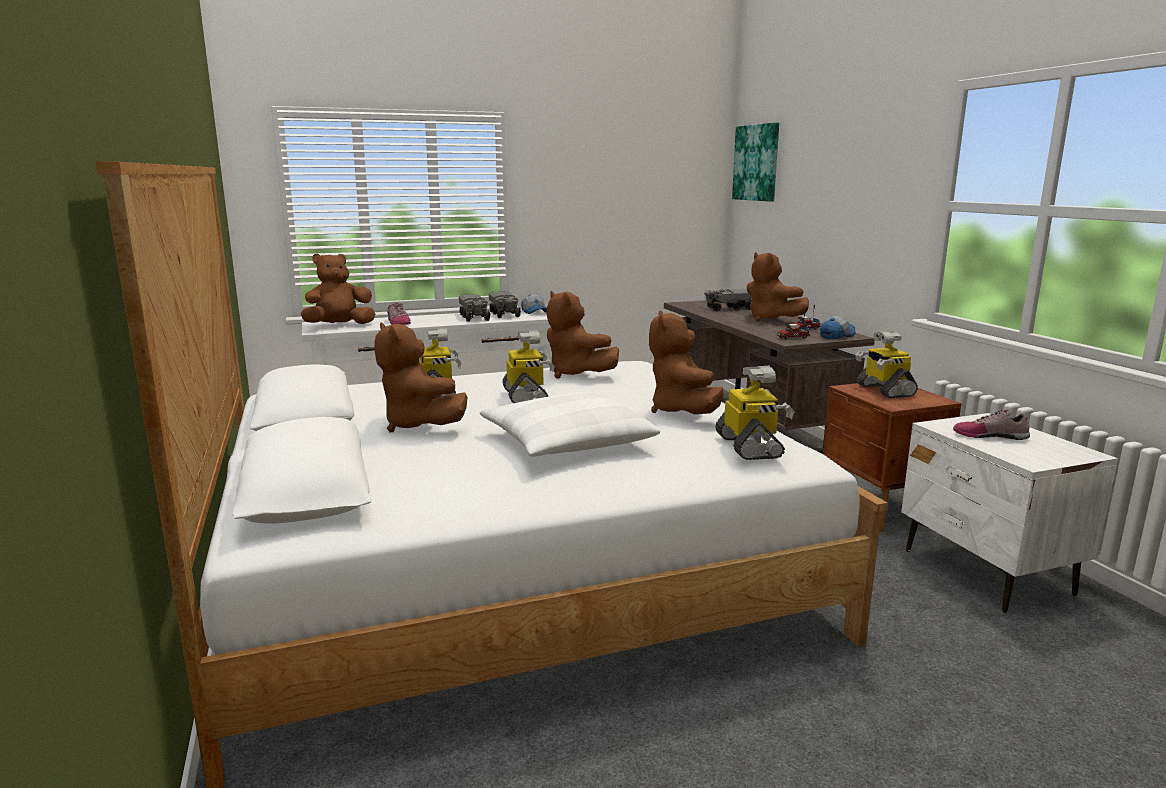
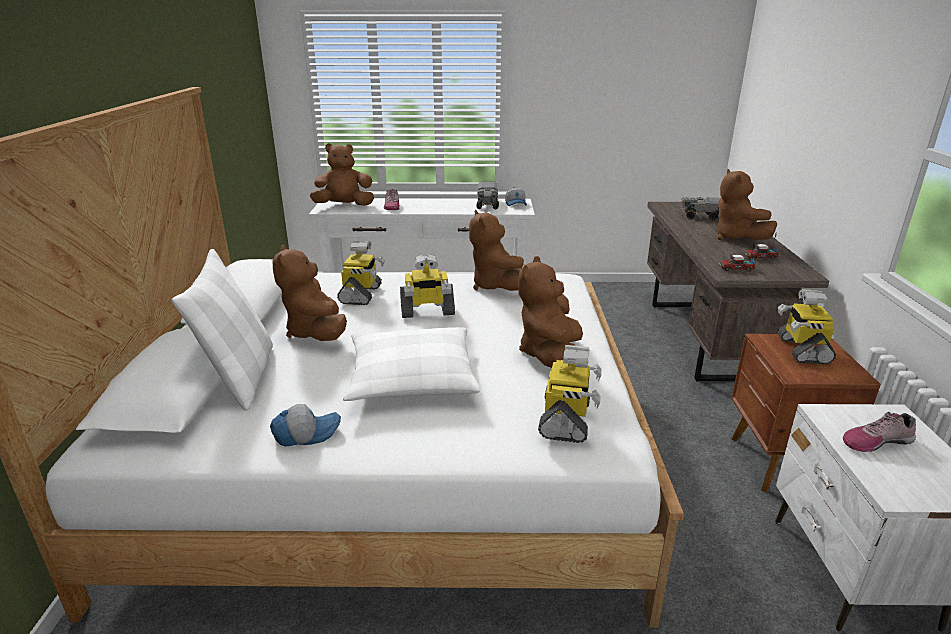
camera: 20 degrees right, 10 degrees up
(371, 466) = (241, 377): none -> white pillow
(474, 317) = (458, 206): toy truck -> none
(526, 396) = (427, 311): toy robot -> toy robot turned 75 degrees clockwise
(756, 162) = (765, 63): picture -> none
(836, 336) = (787, 272): cap -> cap (306, 433)
(989, 435) = (875, 441): shoe -> shoe turned 45 degrees counterclockwise

